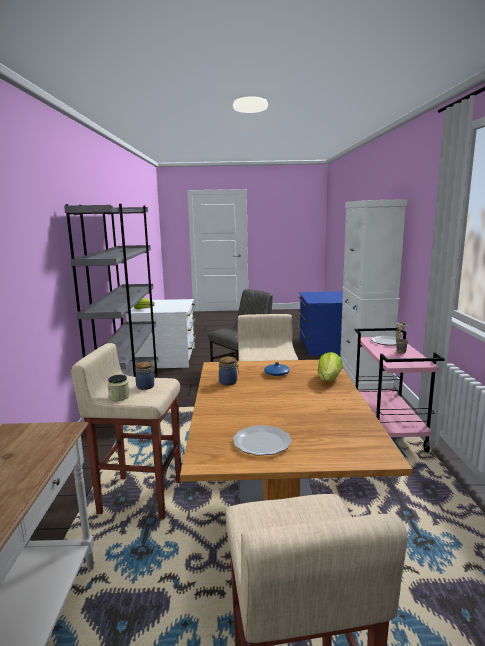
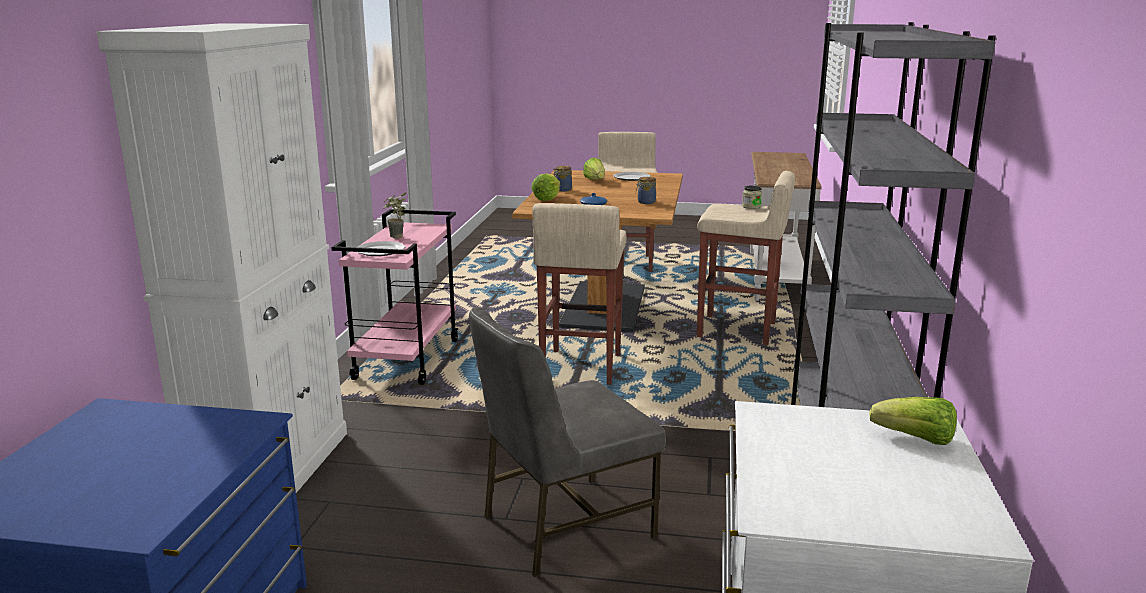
camera: 170 degrees left, 5 degrees up
(146, 386) = (730, 213): jar -> jar (562, 190)
(309, 427) = (595, 180): none -> lettuce

